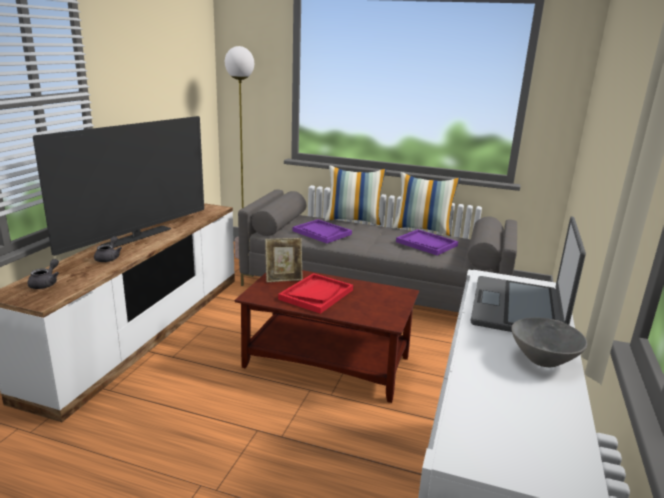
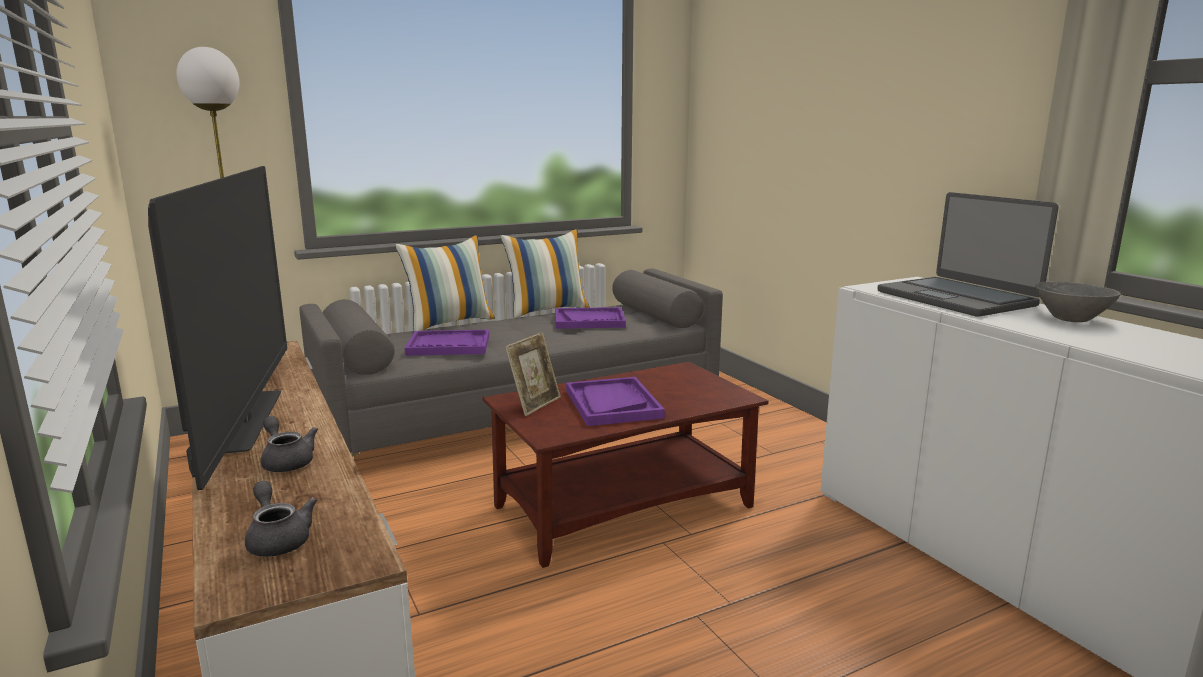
camera: 45 degrees left, 5 degrees down
(316, 294) = (612, 404): red tray -> purple tray

